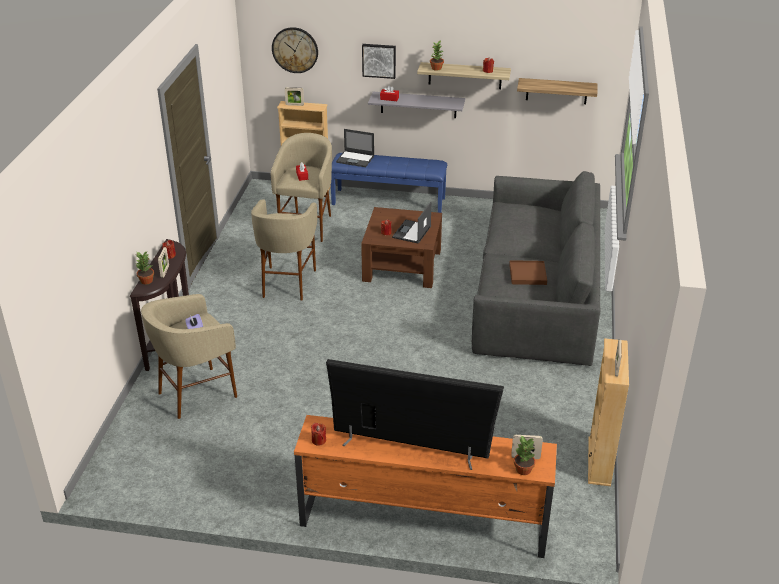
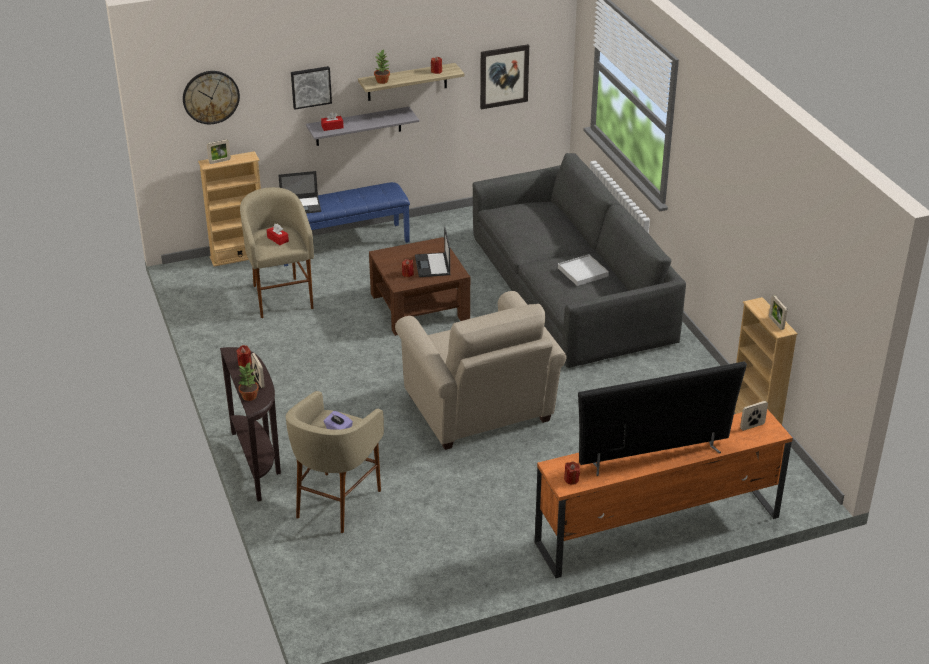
camera: 30 degrees left, 0 degrees up
(287, 283) = (319, 363): beige stool -> none
(370, 364) = (480, 412): none -> beige armchair
(523, 469) = (759, 437): potted plant -> none
(527, 274) = (583, 272): brown tray -> white tray
(556, 91) = (504, 76): shelf -> picture

